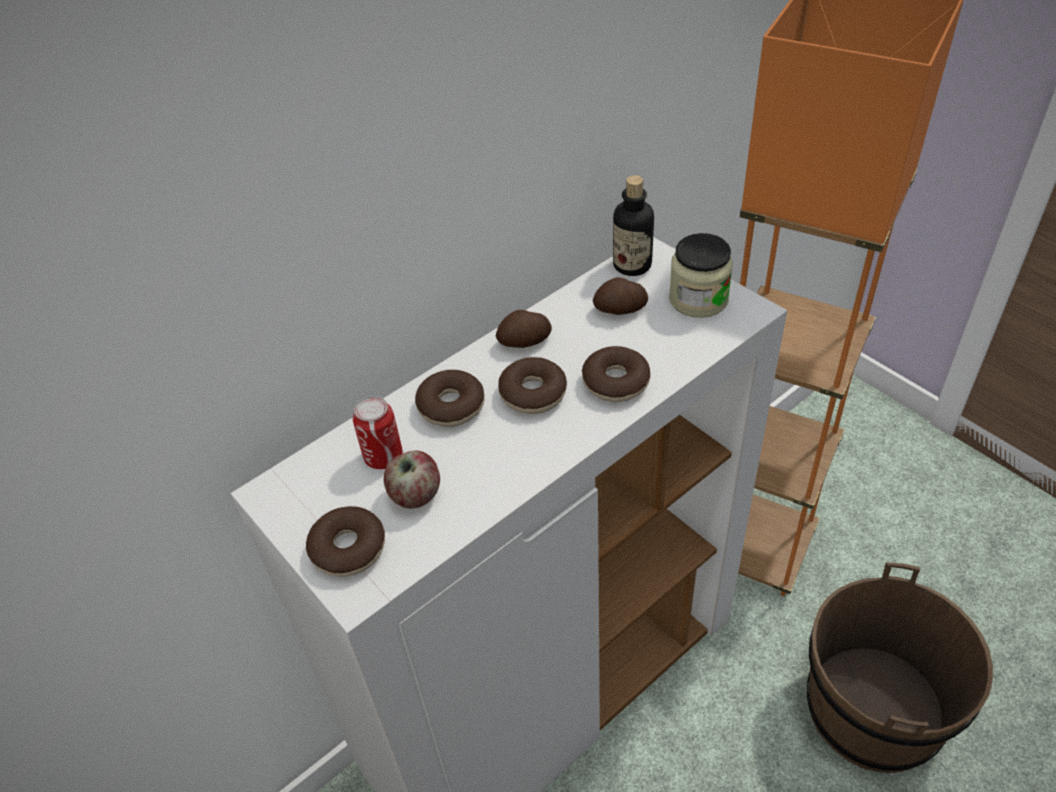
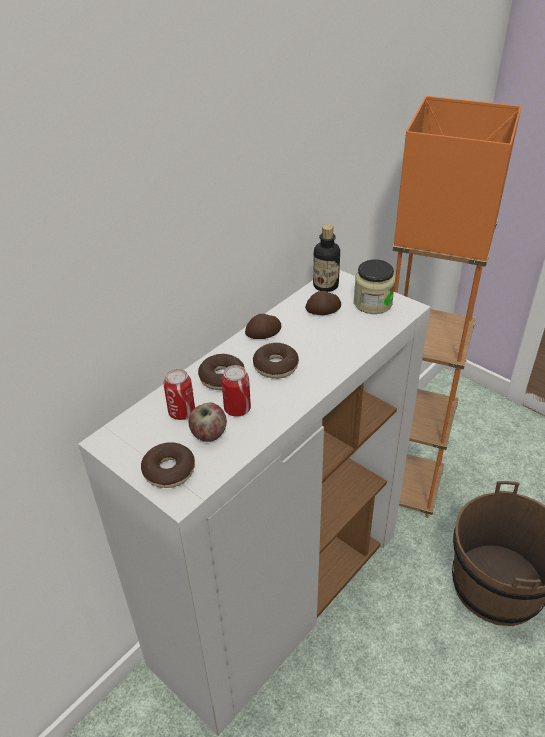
camera: 10 degrees left, 5 degrees down
(464, 458) = (237, 409): none -> can
(615, 382) = (329, 356): donut -> none

